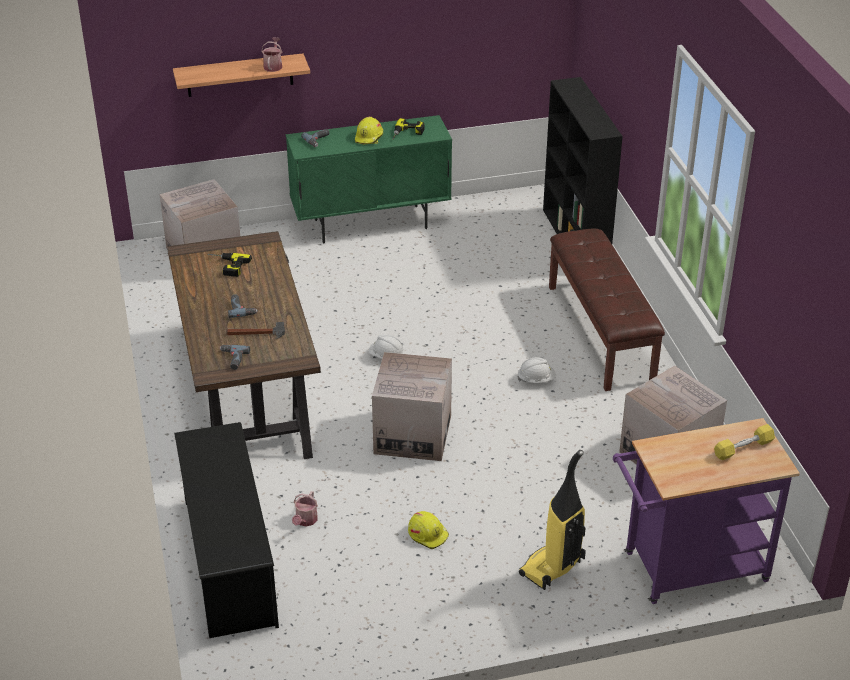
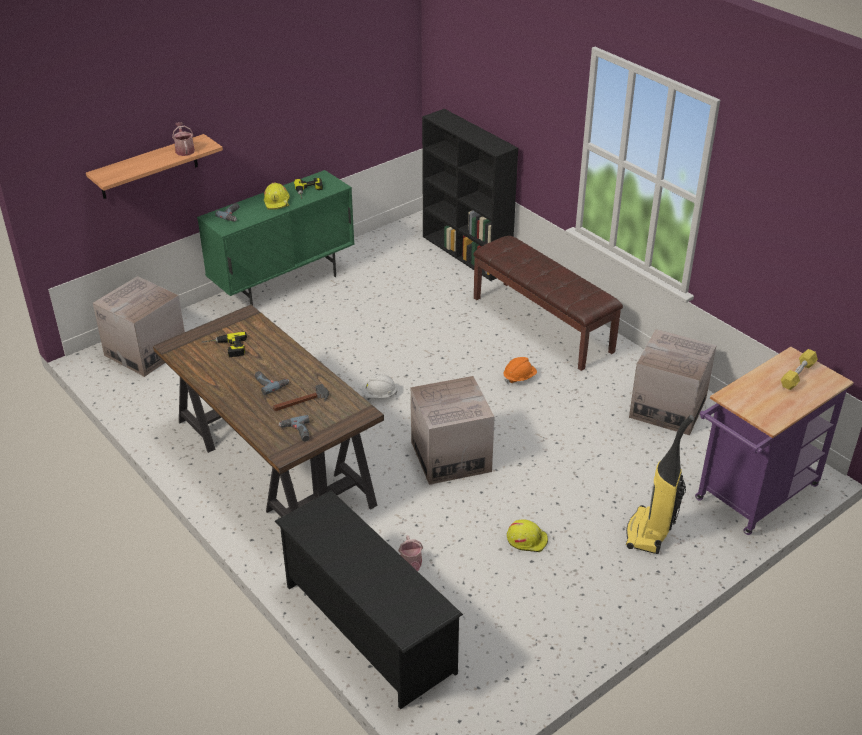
camera: 25 degrees left, 0 degrees up
(536, 379) = (519, 377): white hard hat -> orange hard hat

